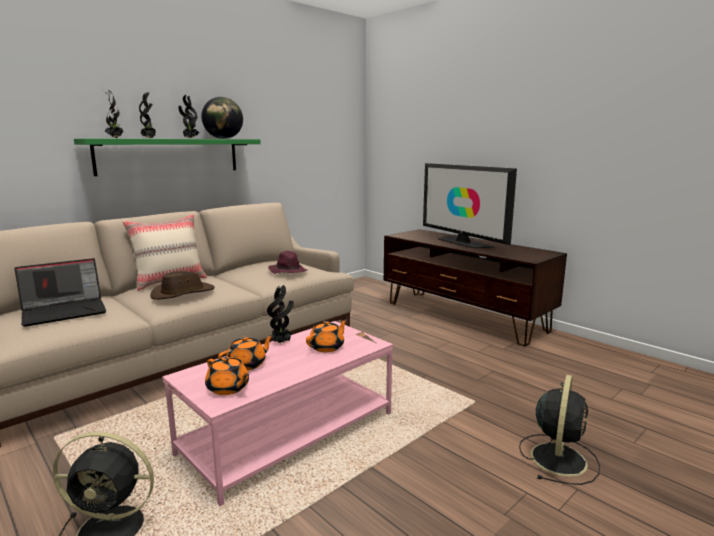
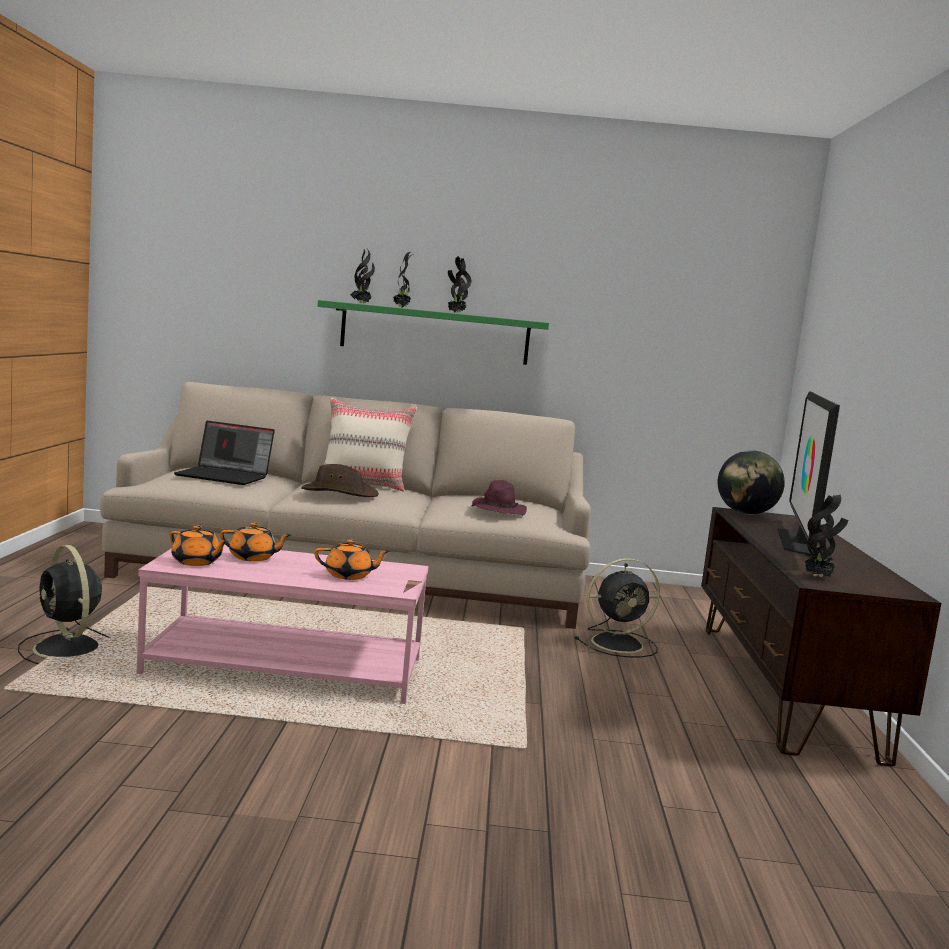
camera: 45 degrees right, 5 degrees down
(223, 138) = (502, 317): globe -> globe (745, 513)
(228, 388) = (196, 562): orange teapot -> orange teapot turned 60 degrees counterclockwise
(282, 342) = (326, 558): potted plant -> potted plant (818, 577)
(558, 458) = (475, 833): black fan -> black fan (619, 644)

